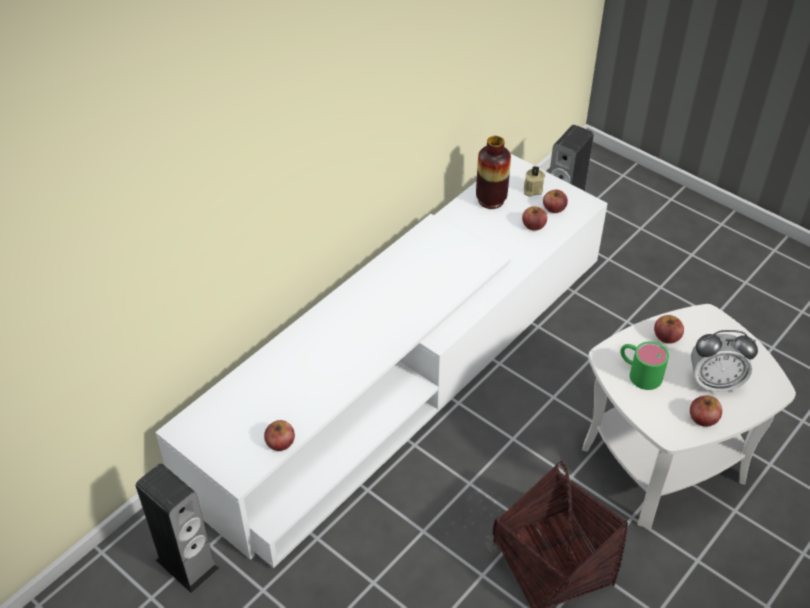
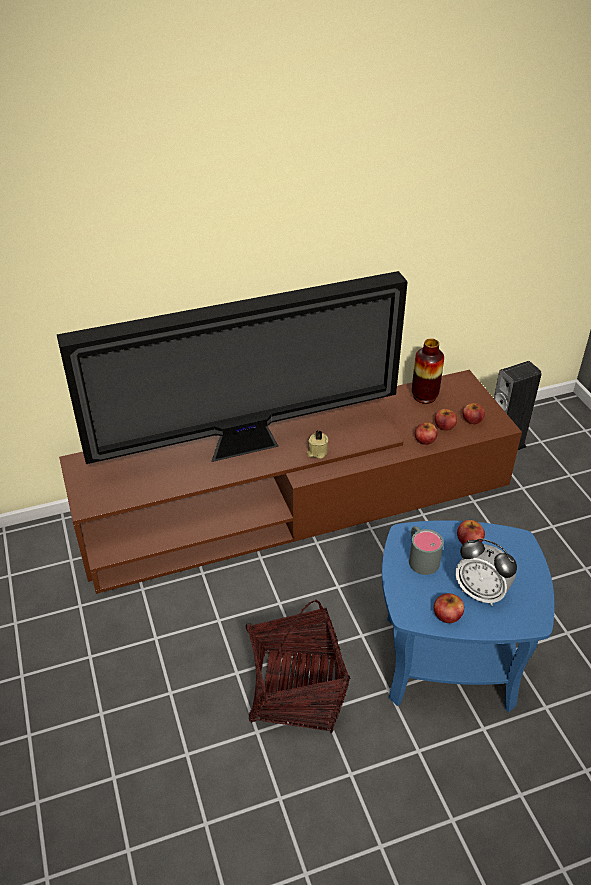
camera: 30 degrees right, 5 degrees down
(187, 564) = (47, 565): speaker -> none
(280, 442) = (130, 497): apple -> apple (425, 439)
(359, 330) = (247, 446): none -> television
(404, 368) = (295, 502): white tv stand -> brown tv stand
(532, 190) = (464, 400): beige candle -> beige candle (317, 452)
(639, 373) = (420, 557): green mug -> grey mug
(663, 461) = (449, 660): white side table -> blue side table

